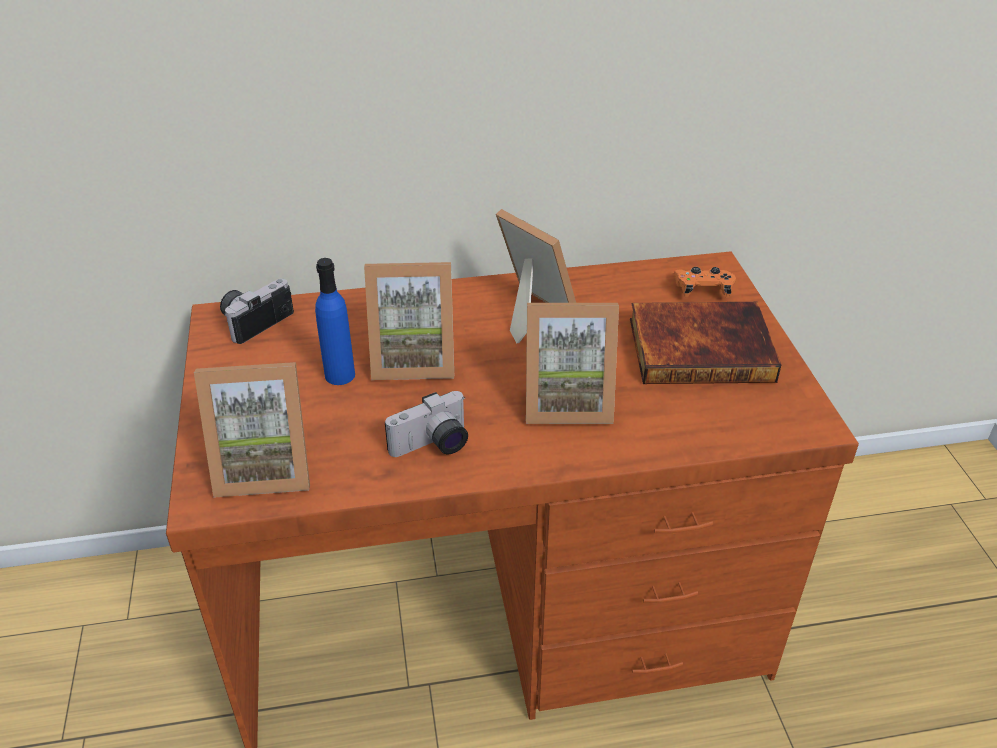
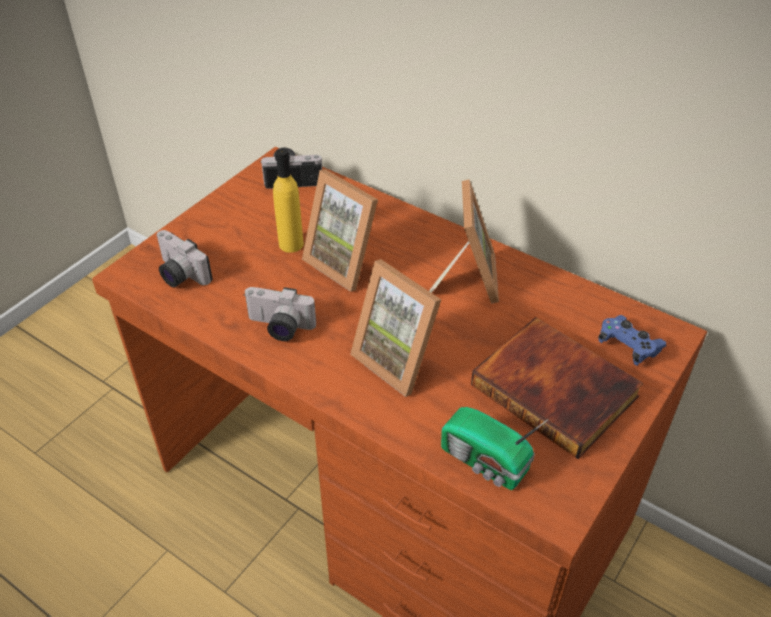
camera: 45 degrees right, 5 degrees up
(264, 467) = (179, 274): picture frame -> camera
(340, 375) = (291, 244): blue bottle -> yellow bottle
(702, 290) = (628, 347): orange game controller -> blue game controller
(728, 427) = (485, 462): none -> radio

